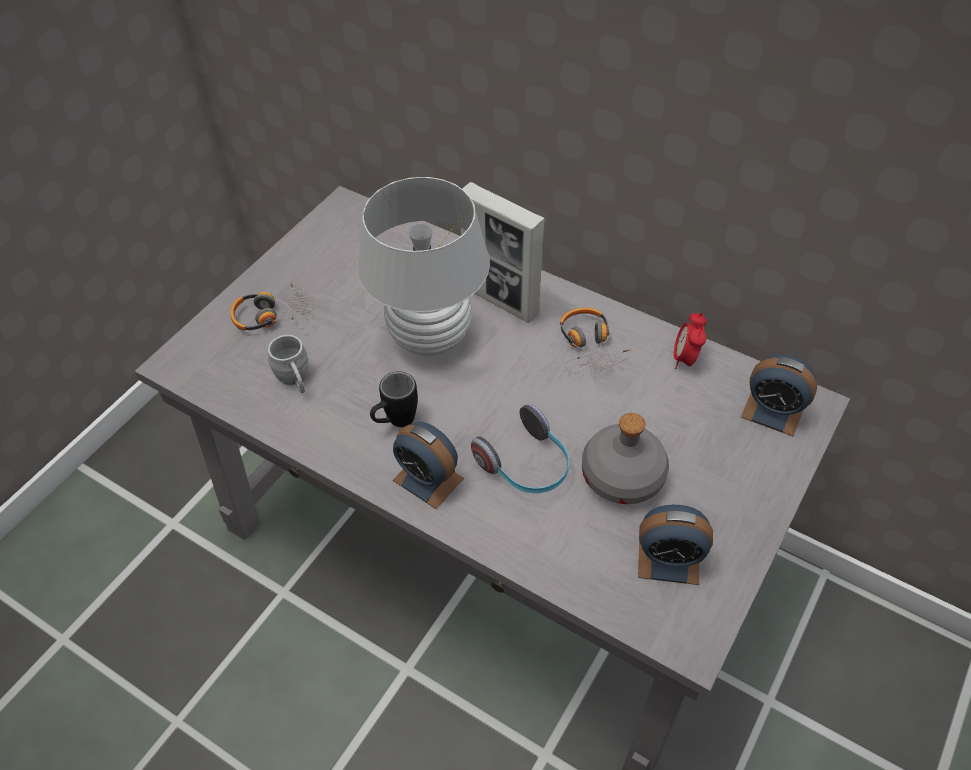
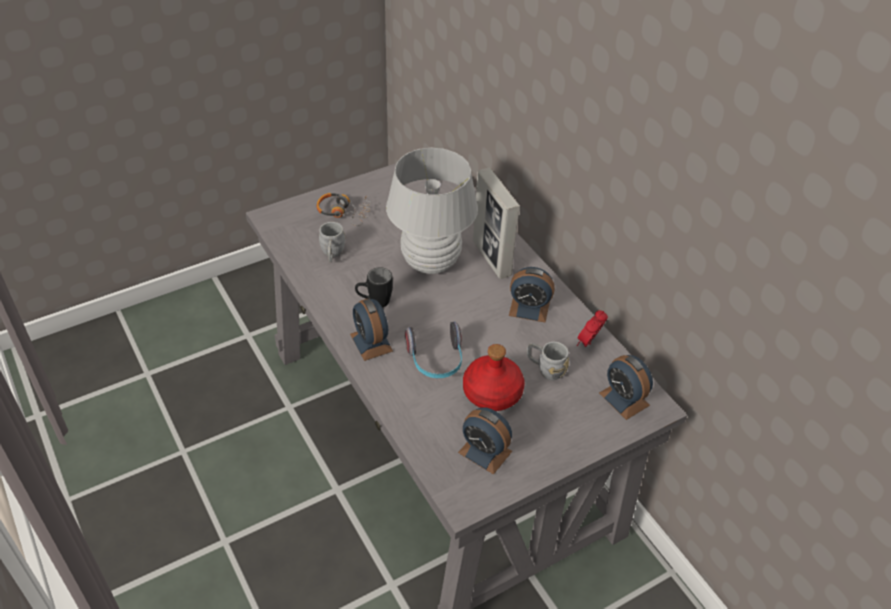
camera: 25 degrees right, 5 degrees down
(589, 346) = (529, 308): headphones -> alarm clock
(622, 477) = (492, 393): grey bottle -> red bottle
(661, 415) = (545, 369): none -> grey mug

